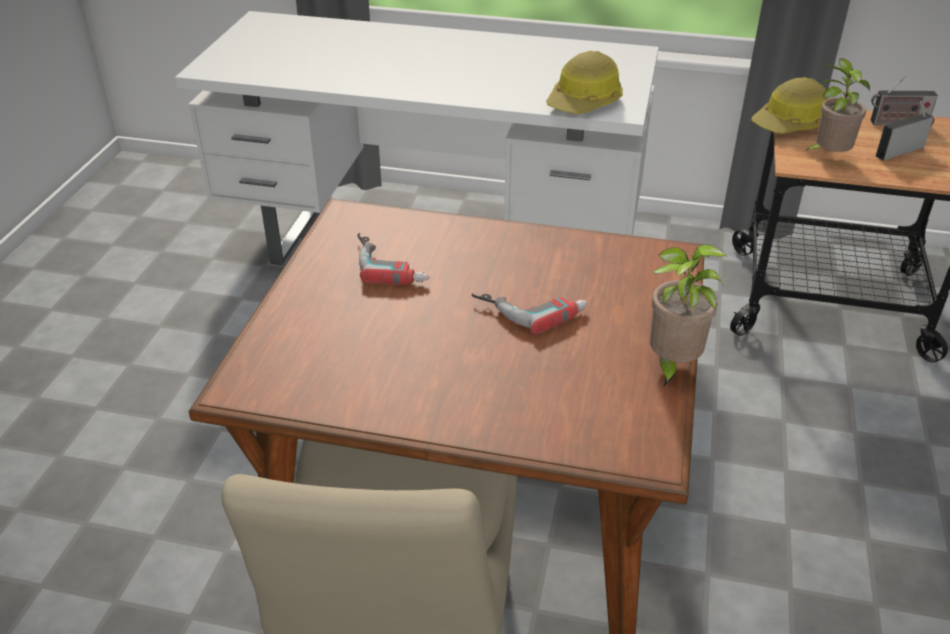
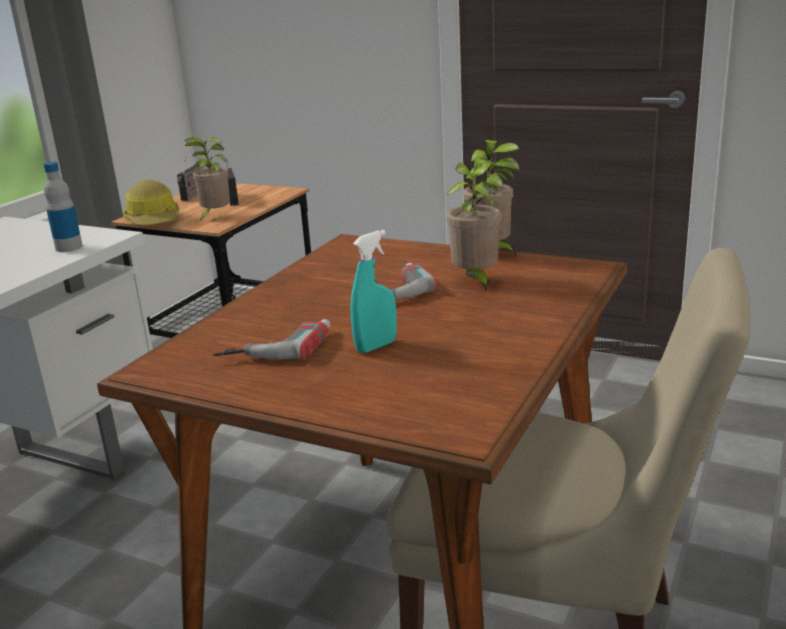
camera: 75 degrees left, 15 degrees down
(396, 317) = (376, 346): none -> turquoise spray bottle
(573, 361) = (475, 281): none -> potted plant
(584, 102) = (69, 247): hard hat -> bottle

